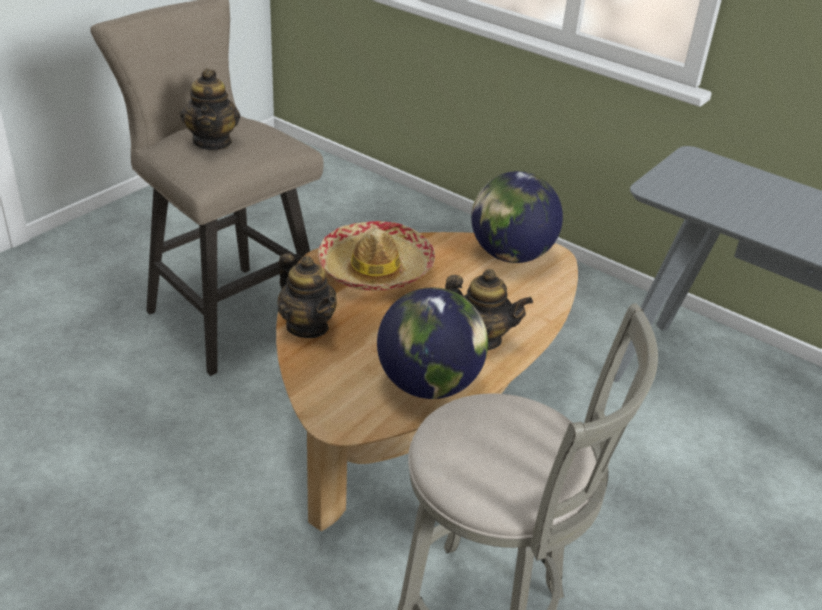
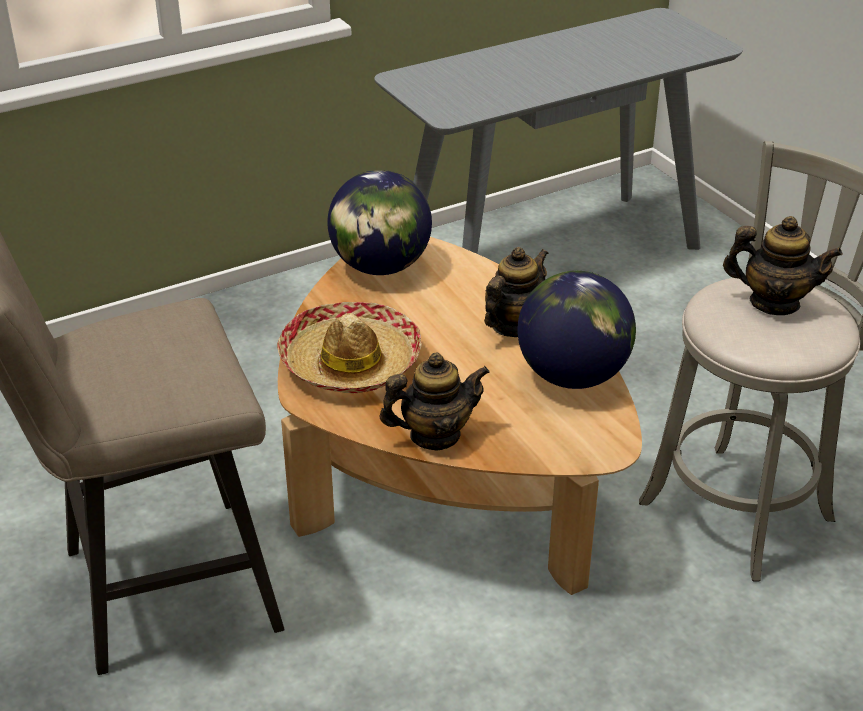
camera: 65 degrees left, 0 degrees up
(213, 142) = (147, 362): teapot -> teapot (774, 303)

